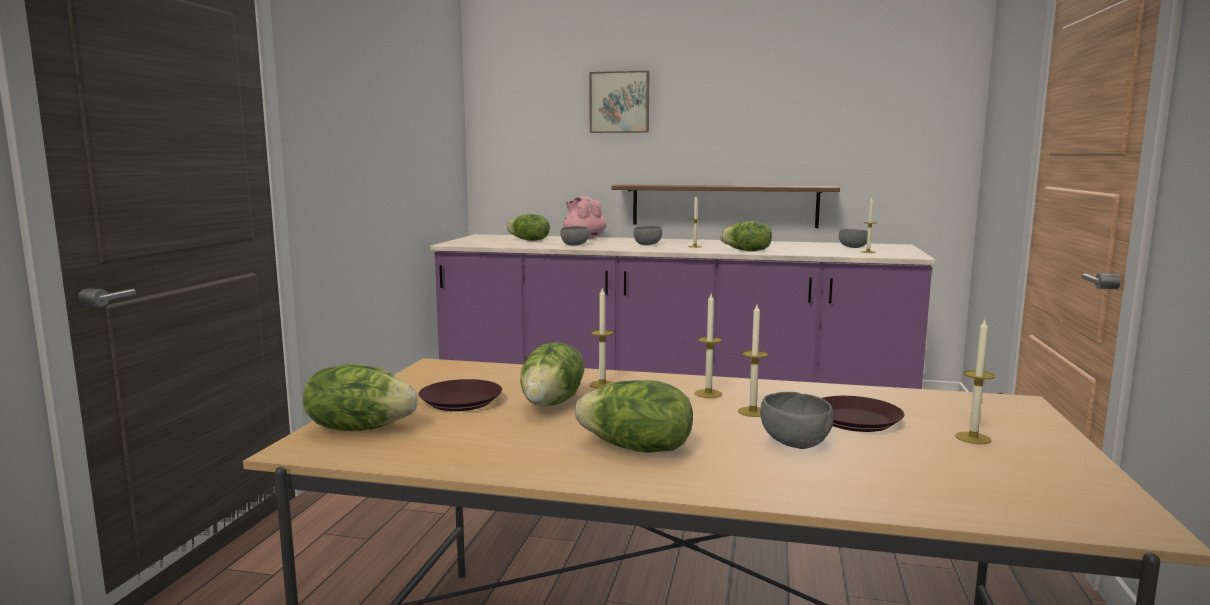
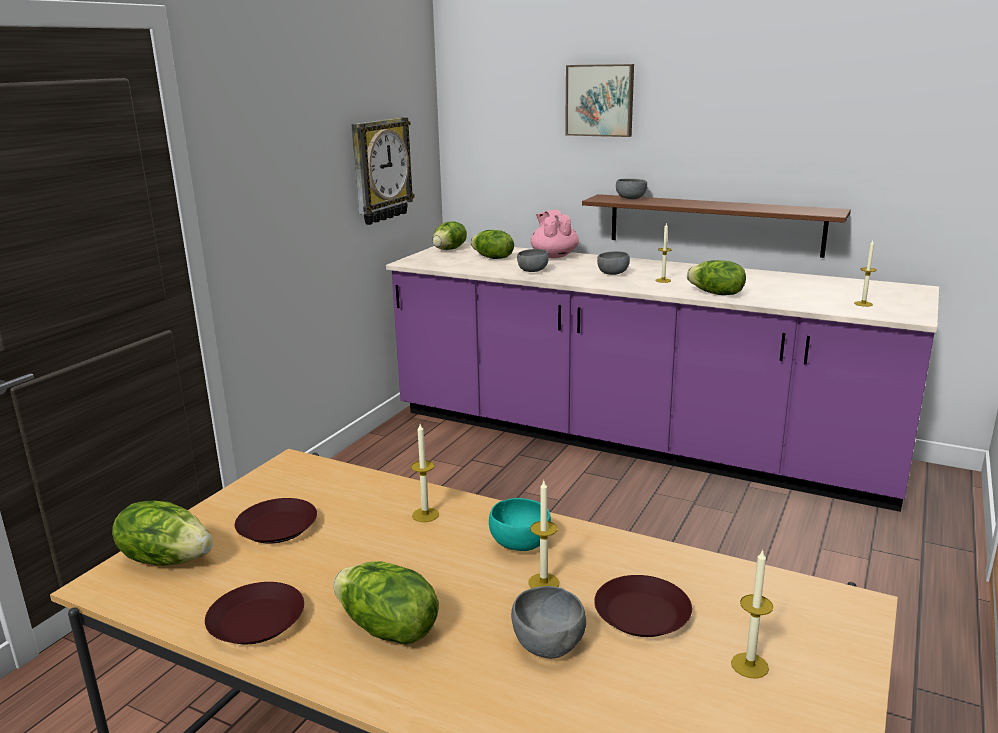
camera: 15 degrees right, 10 degrees up
(424, 157) = (380, 170): none -> wall clock
(499, 456) = (256, 622): none -> brown plate
(553, 403) = (358, 541): lettuce -> lettuce (450, 249)
(708, 394) = (520, 544): candle -> turquoise bowl
(853, 247) = (853, 292): grey bowl -> grey bowl (630, 199)

